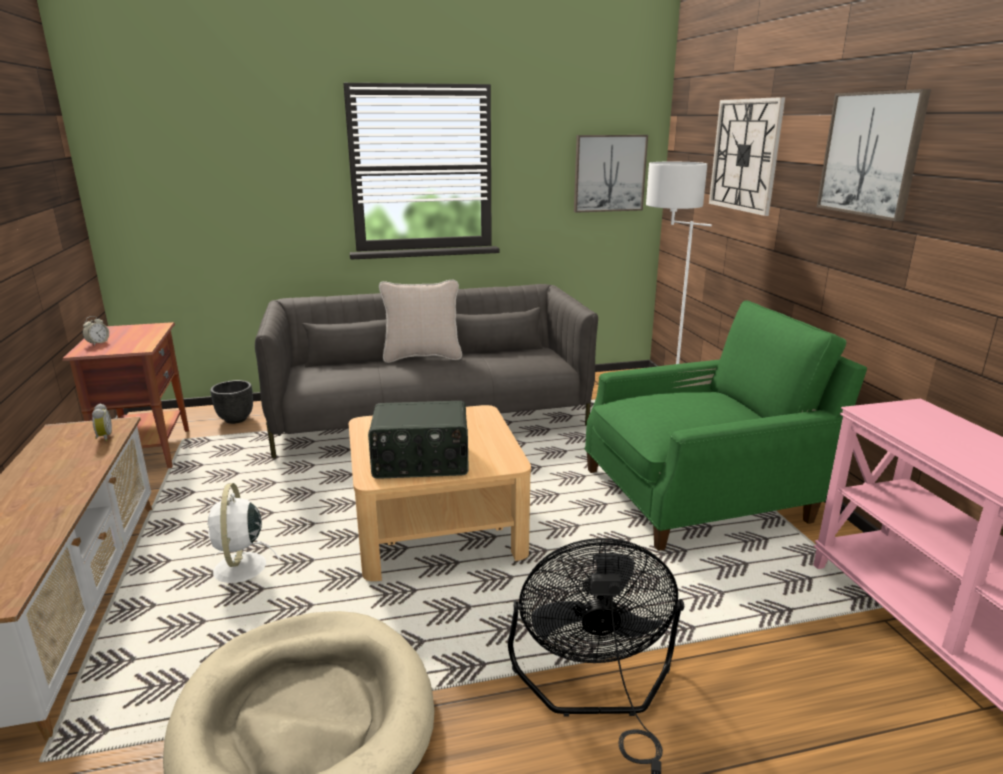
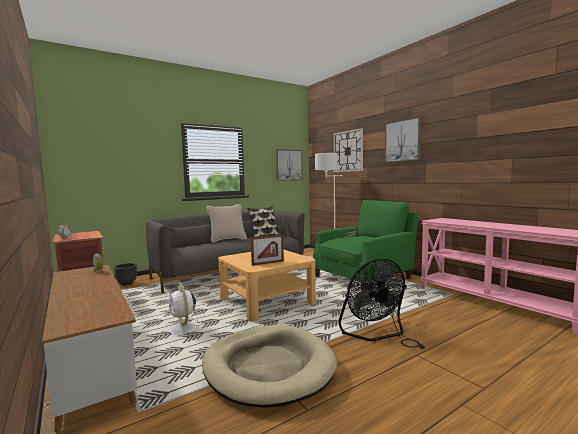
camera: 20 degrees left, 15 degrees down
(421, 462) = (268, 263): radio -> picture frame
(508, 351) = (263, 235): none -> pillow

